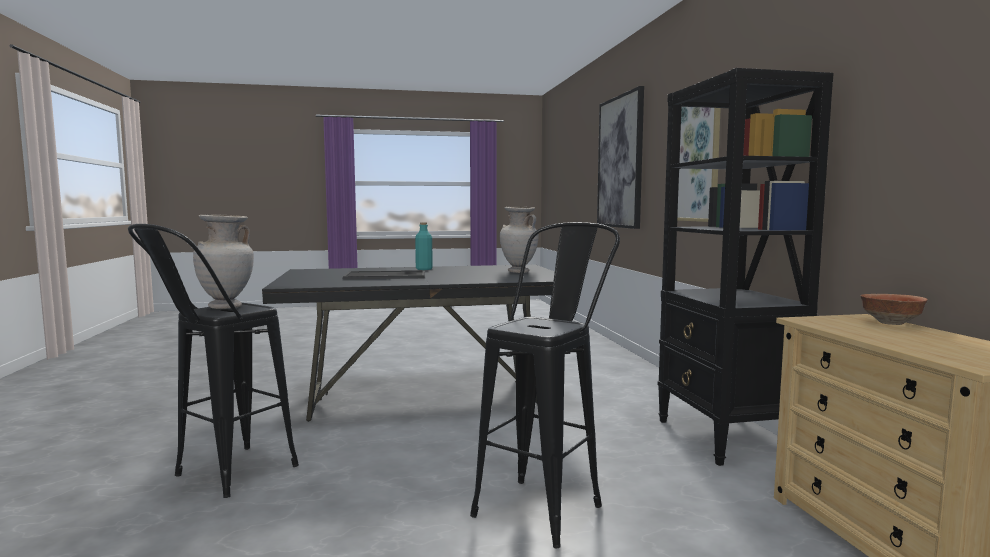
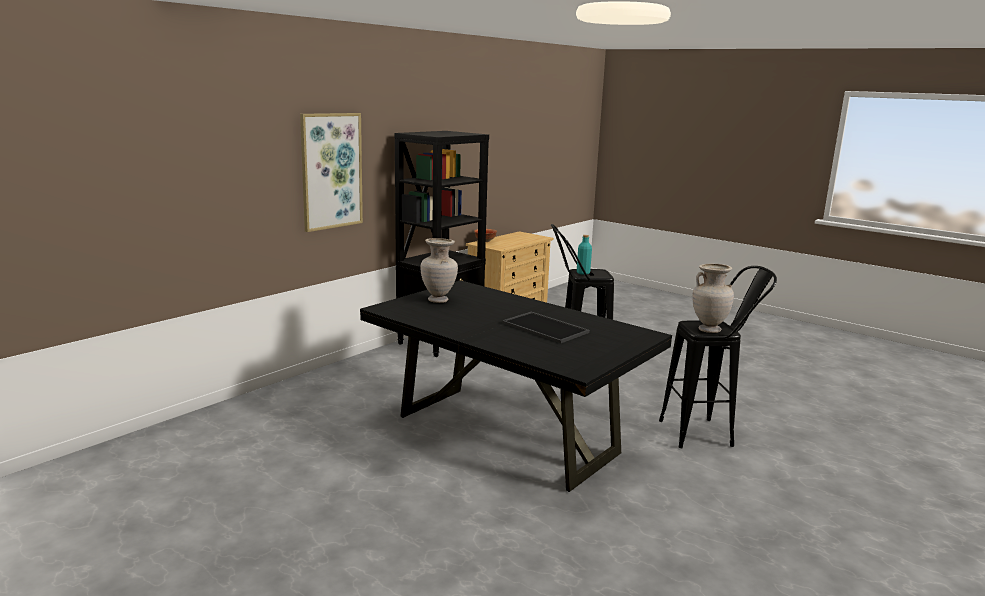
camera: 130 degrees left, 10 degrees up
(424, 269) = (477, 331): turquoise bottle -> turquoise bottle (583, 273)
(620, 162) = (171, 177): picture -> none

